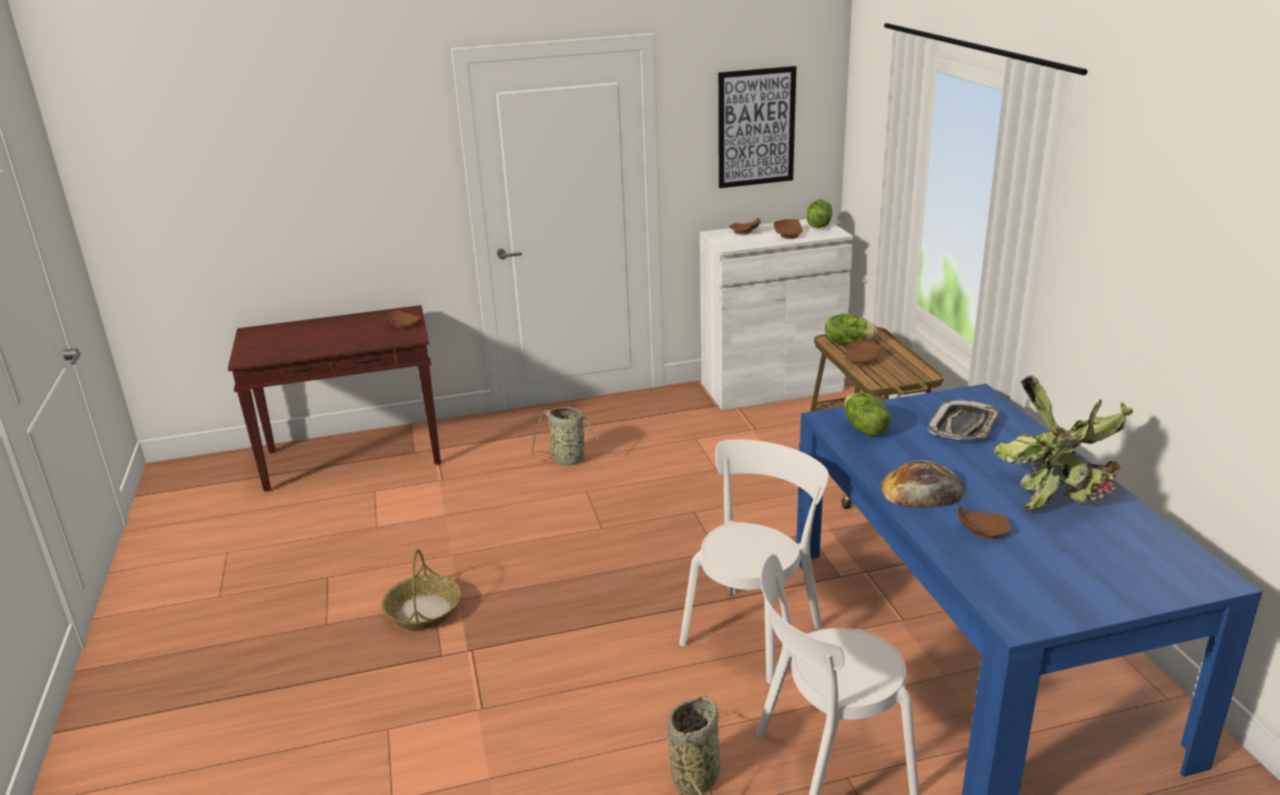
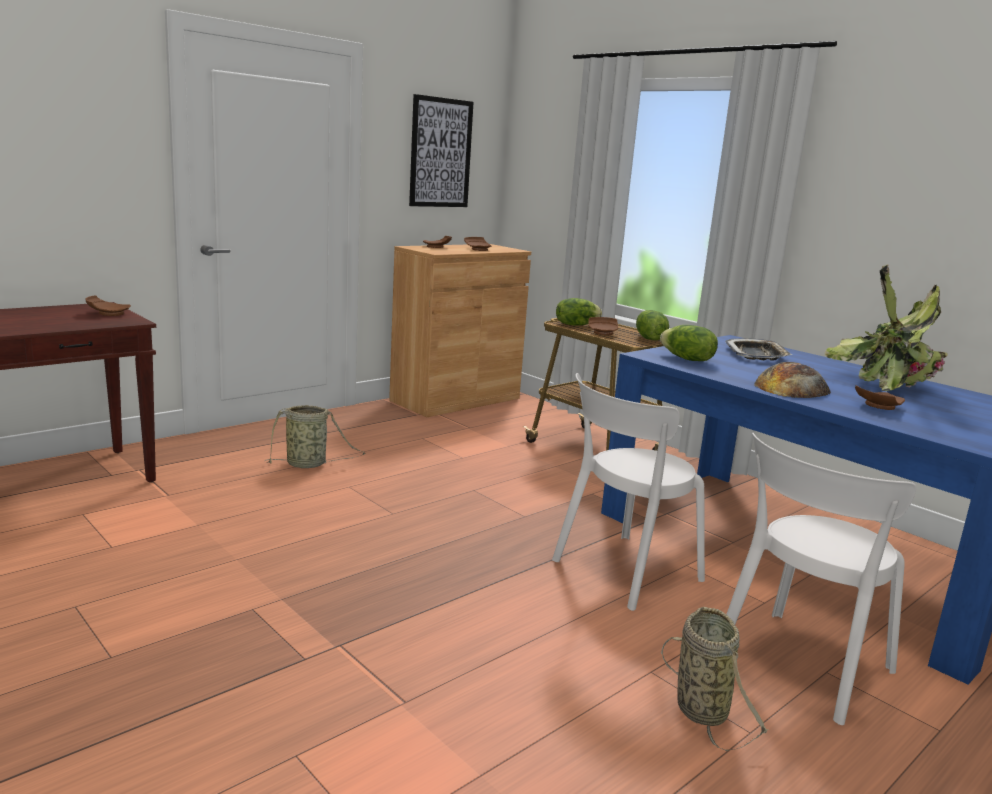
camera: 30 degrees left, 10 degrees down
(423, 611) = (243, 618): basket -> none
(754, 630) = (622, 571): white chair -> white chair turned 135 degrees counterclockwise
(771, 387) = (455, 399): white cabinet -> brown cabinet
(818, 225) = (494, 246): lettuce -> lettuce (648, 338)

